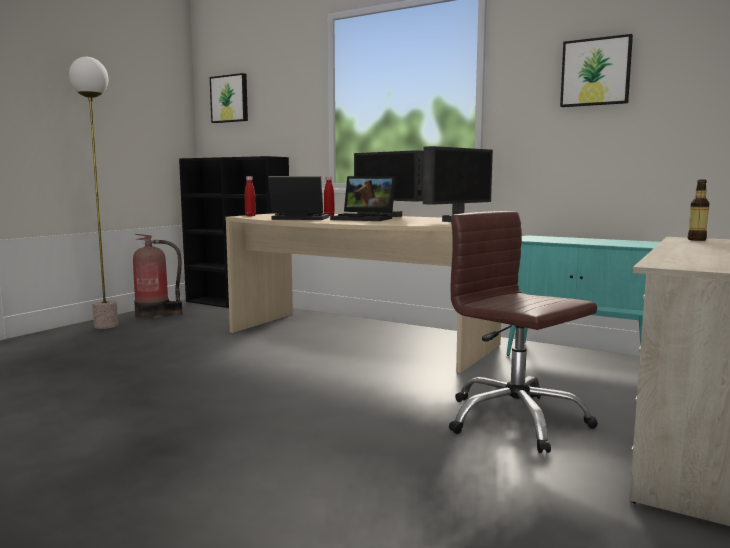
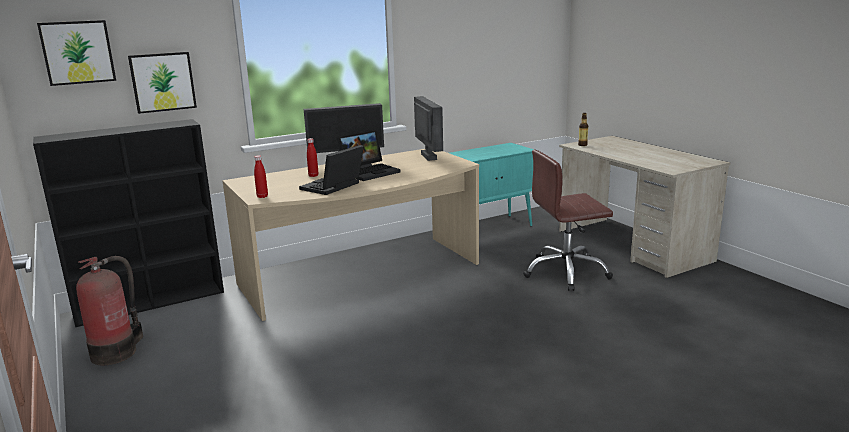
camera: 60 degrees left, 10 degrees up
(106, 326) = (118, 387): floor lamp -> none
(596, 72) = (466, 34): picture -> picture (162, 82)

